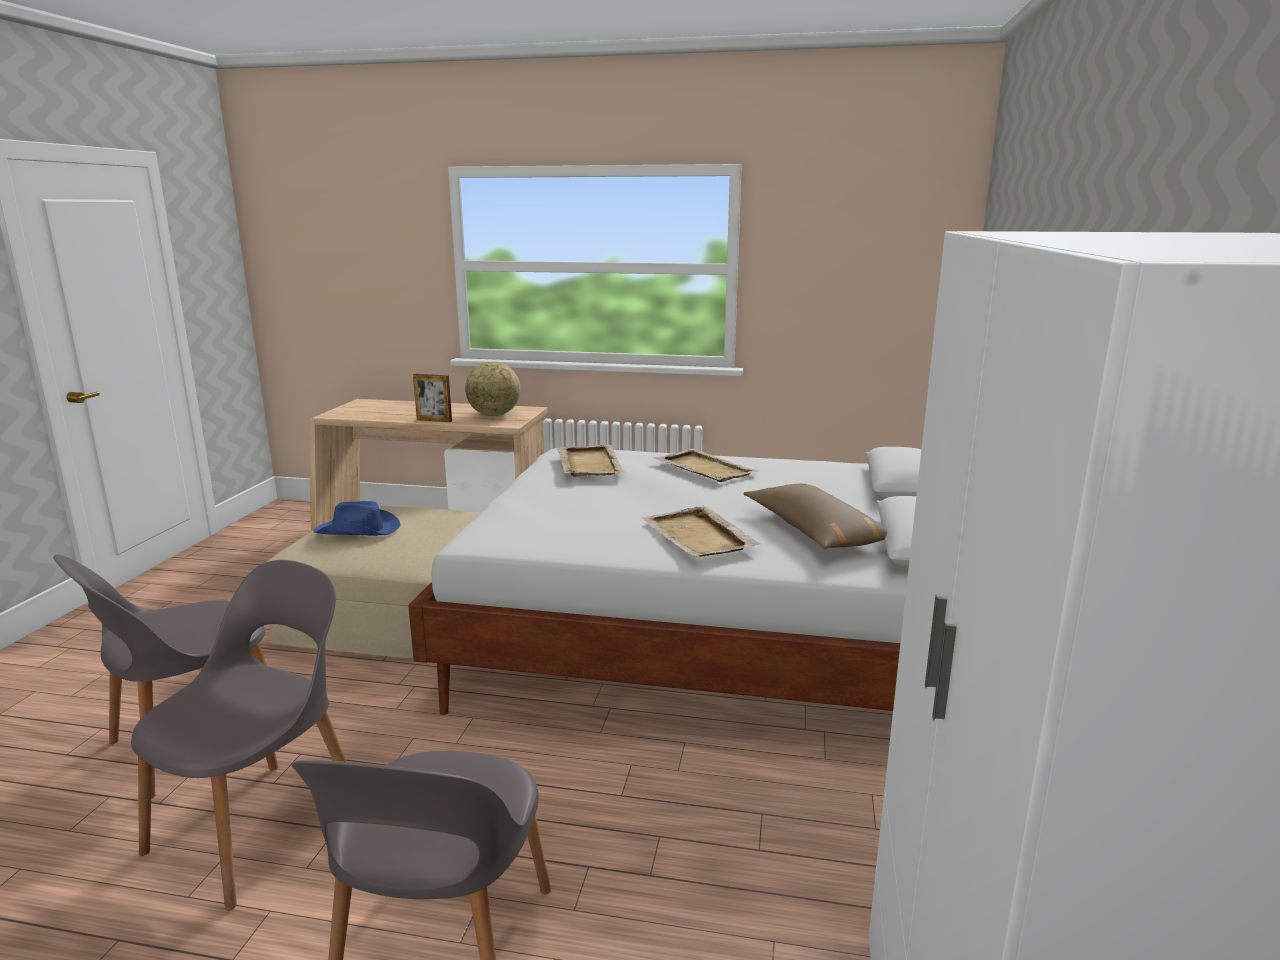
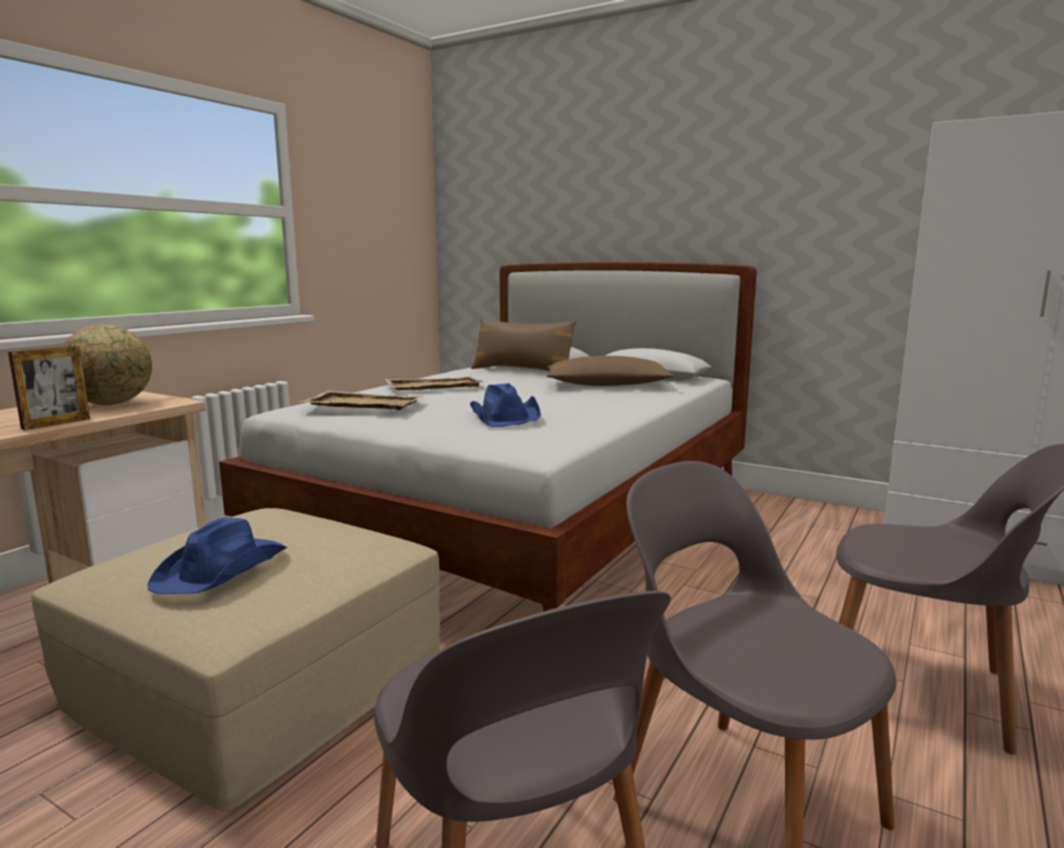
camera: 70 degrees left, 5 degrees down
(590, 513) = (506, 417): none -> blue hat
(698, 536) = (598, 401): beige tray -> none
(856, 485) = (522, 371): none -> brown pillow

